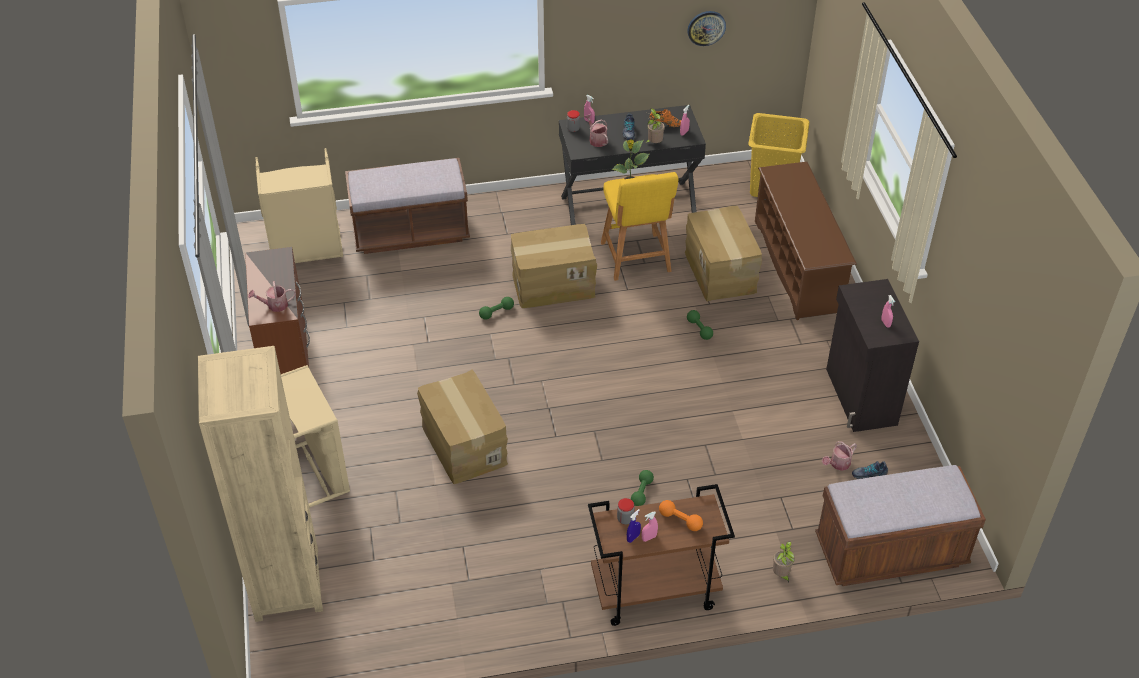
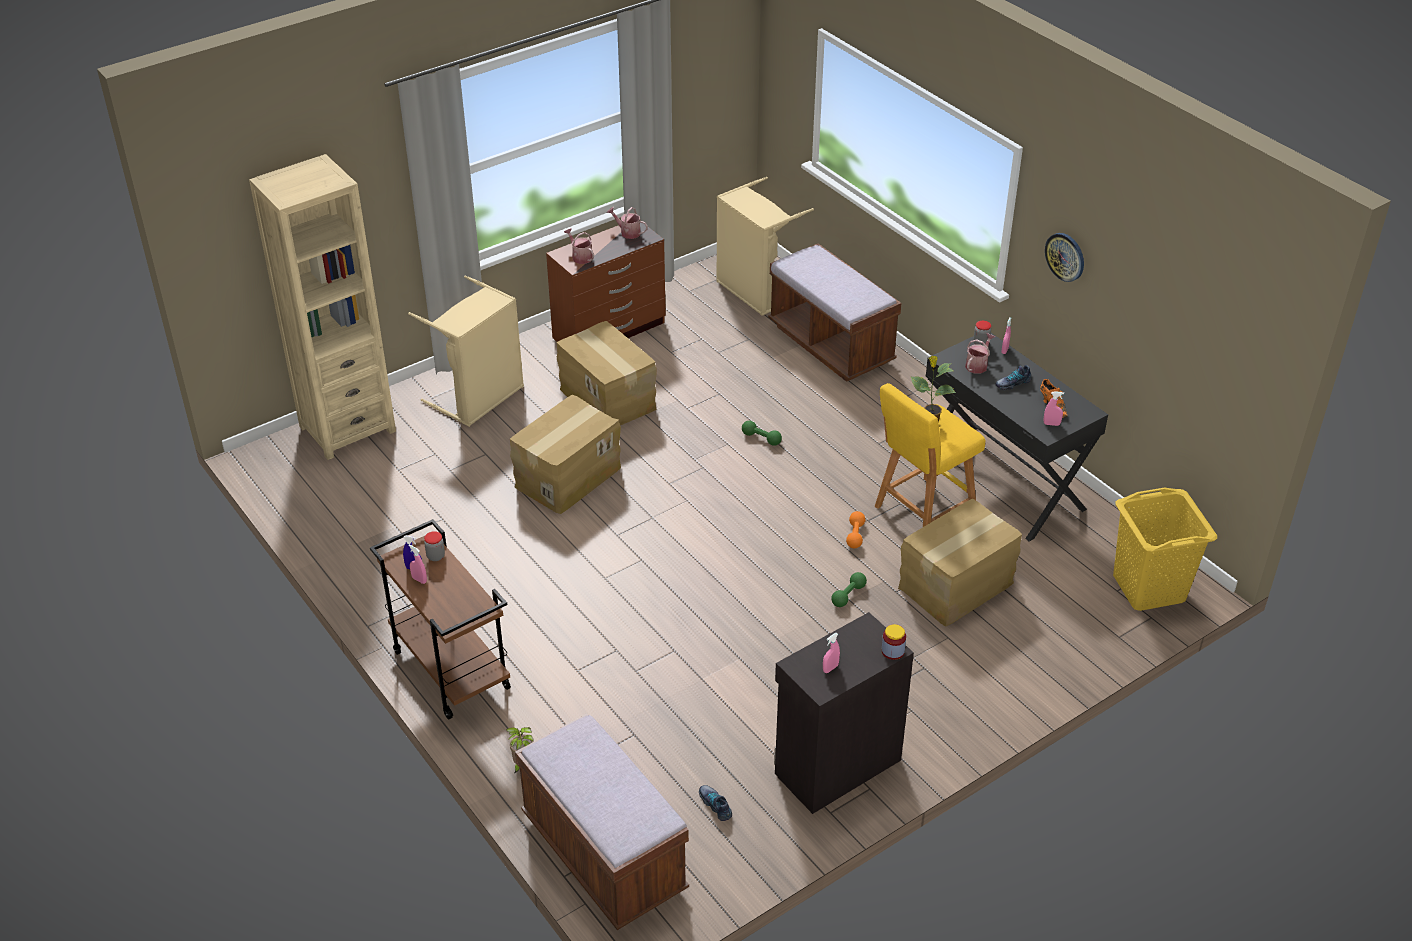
camera: 65 degrees right, 5 degrees down
(553, 284) = (833, 463): cardboard box -> cardboard box (608, 398)
(642, 492) = (578, 621): green dumbbell -> none
(654, 143) = (1010, 407): potted plant -> none
(680, 520) = (453, 595): orange dumbbell -> orange dumbbell (855, 535)
(706, 27) = (1162, 336): wall clock -> wall clock (1065, 256)
(797, 266) = (1022, 650): brown shoe rack -> none
(838, 464) = (713, 772): watering can -> watering can (628, 232)
(882, 288) = (892, 651): none -> jar

